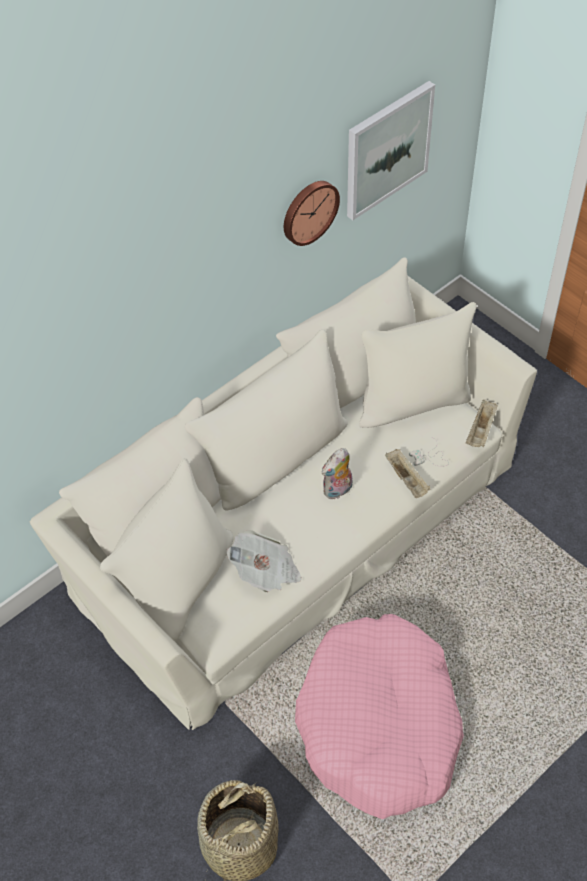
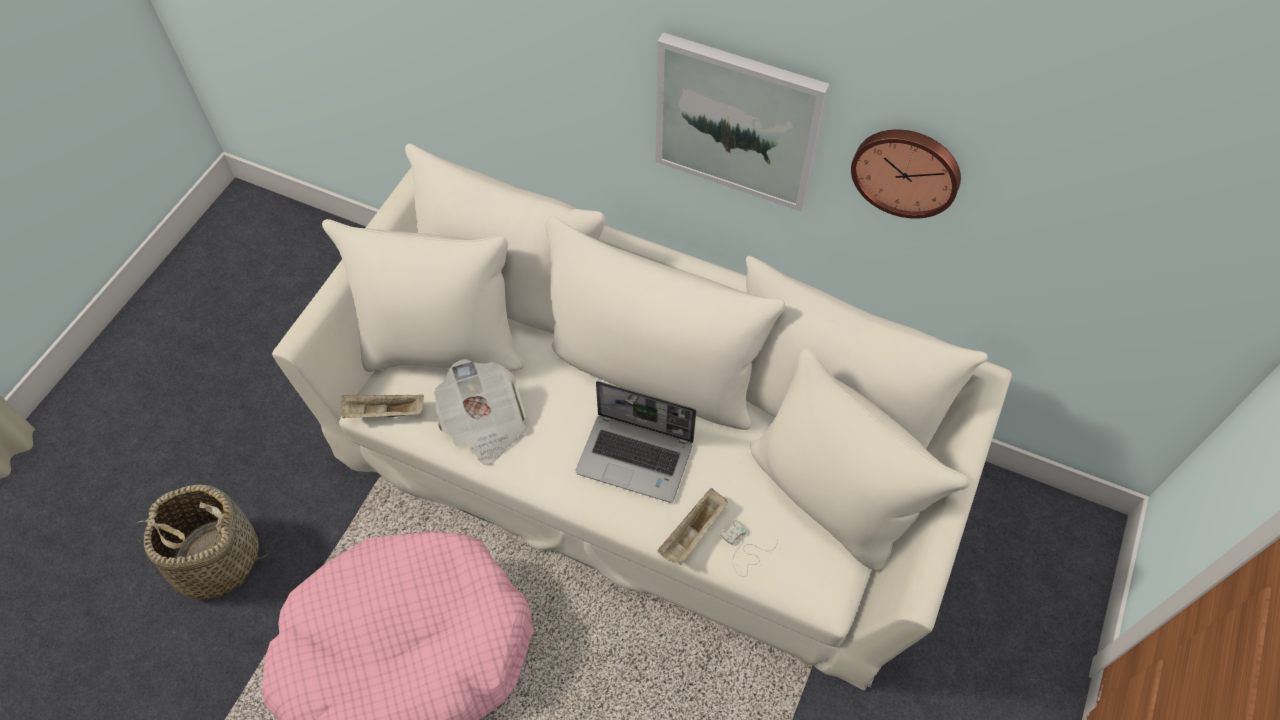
camera: 65 degrees right, 5 degrees up
(338, 491) = (636, 457): plush toy -> laptop
(387, 149) = (1086, 209): picture -> picture (737, 121)
(481, 431) = (825, 602): beige tray -> beige tray (383, 413)

